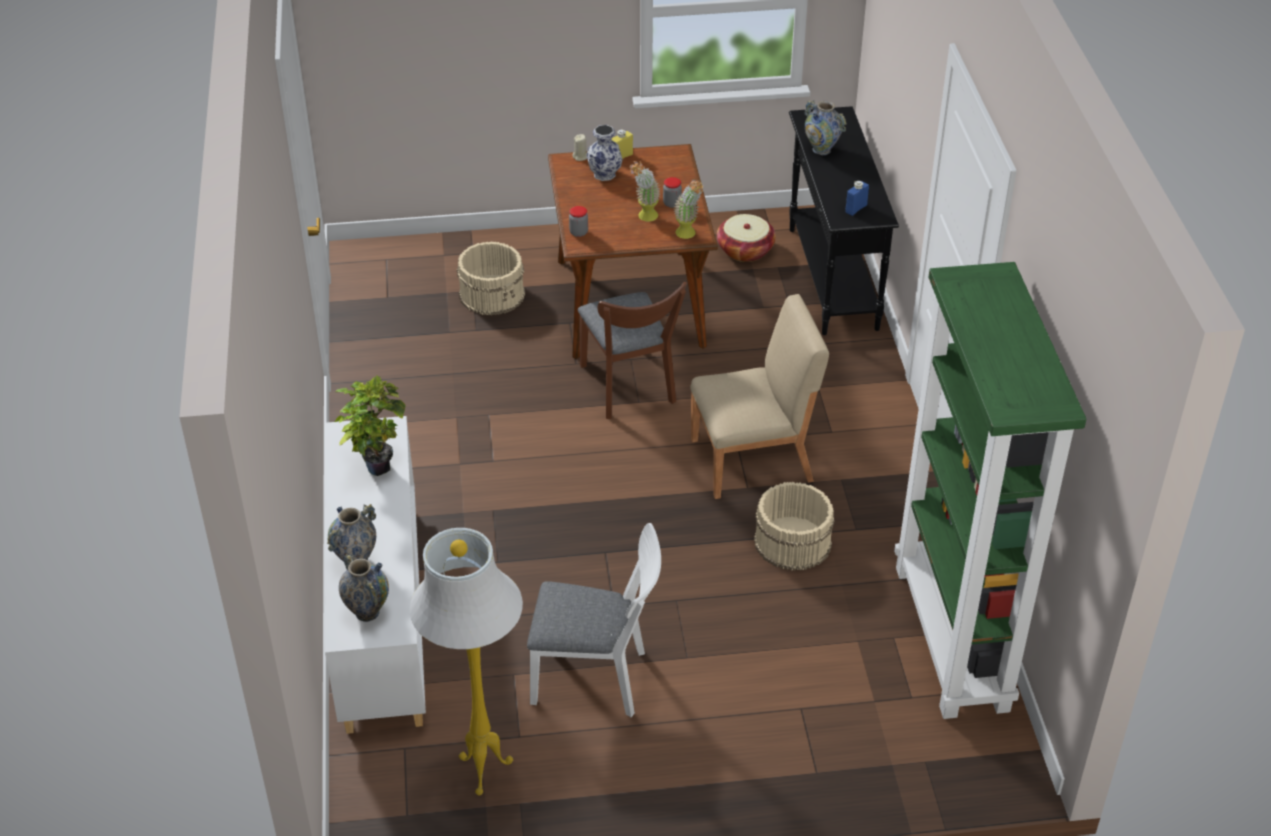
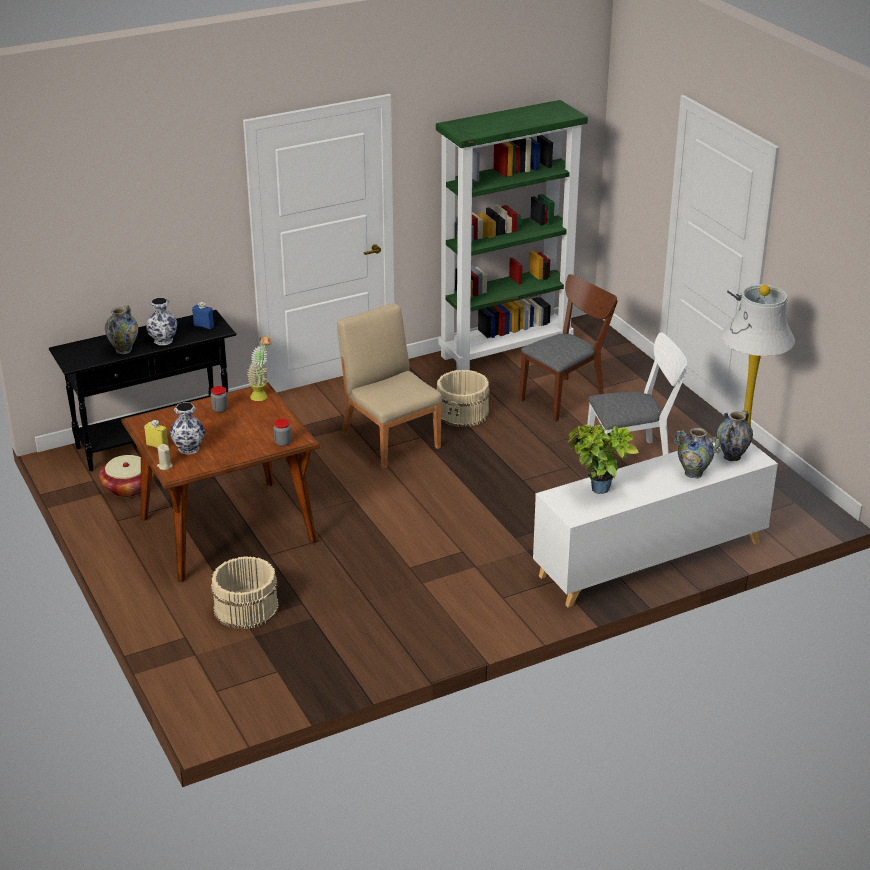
camera: 110 degrees left, 10 degrees down
(598, 679) = (633, 459): white chair -> white chair turned 90 degrees clockwise
(629, 389) = (340, 507): brown chair -> brown chair (566, 397)
(644, 218) = (247, 417): potted plant -> none
(833, 177) = (163, 340): none -> vase

